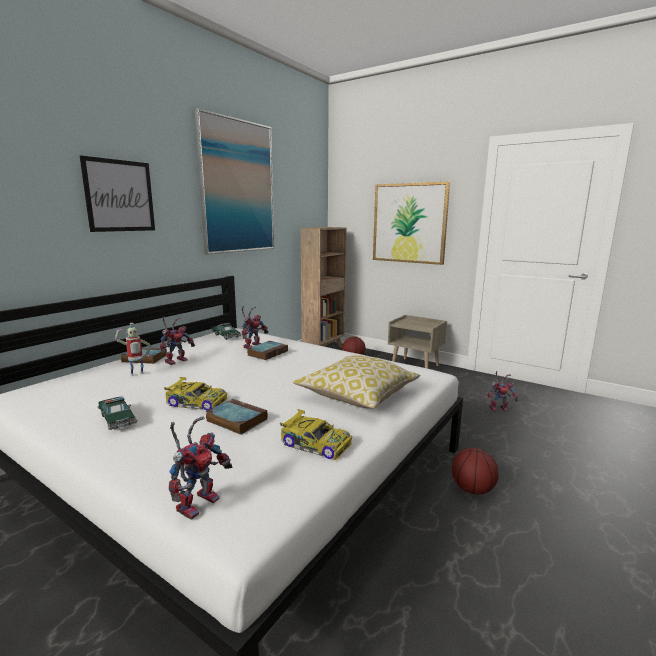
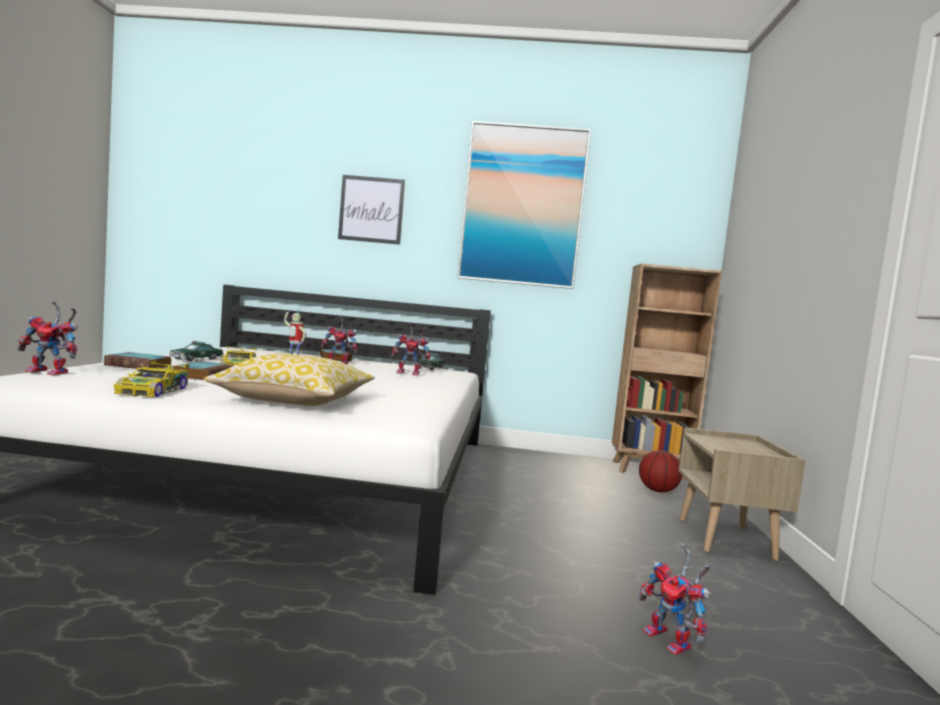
camera: 60 degrees right, 10 degrees down
(268, 353) = (394, 377): book -> book (140, 366)
(409, 223) = (793, 252): picture -> none
(473, 489) = (302, 612): basketball -> none

